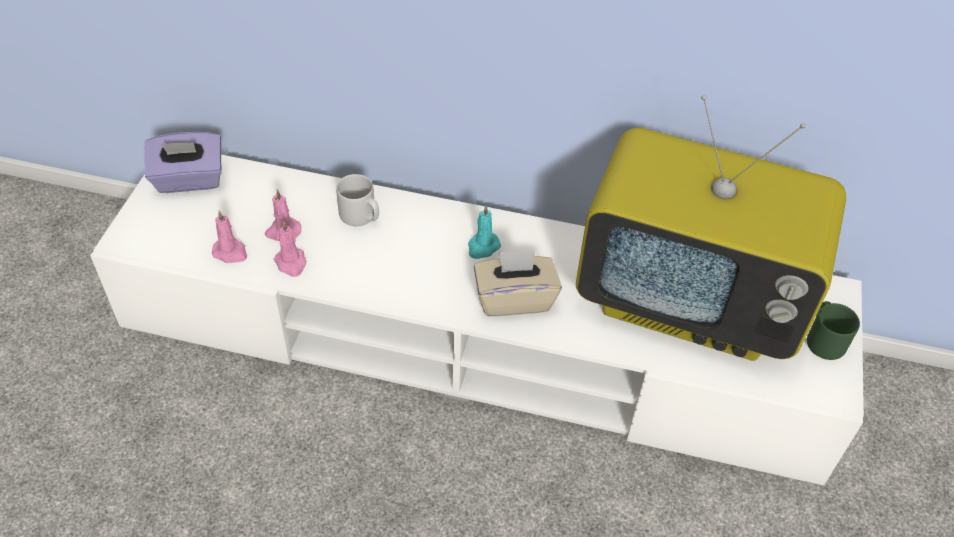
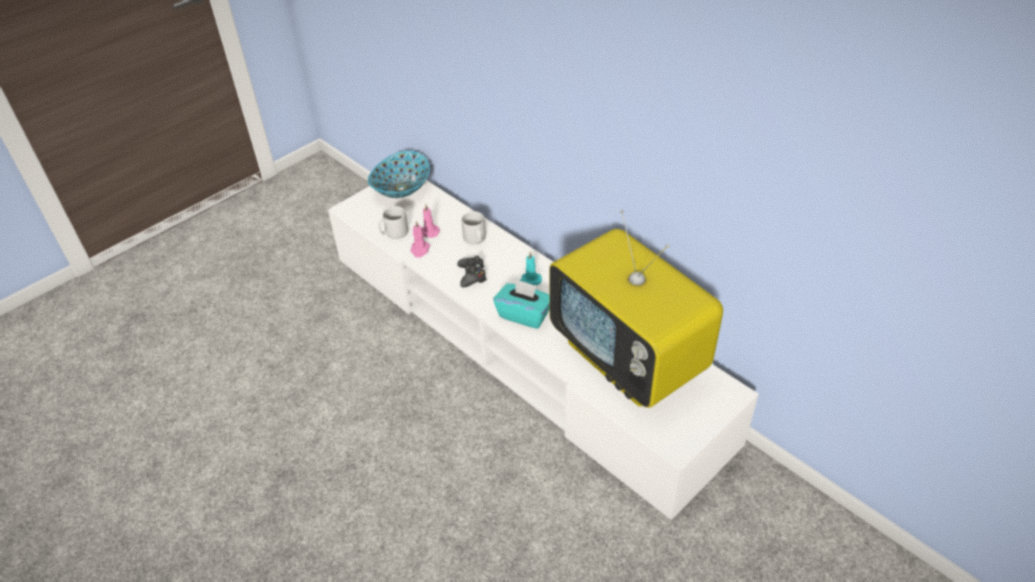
camera: 35 degrees right, 5 degrees down
(189, 180) = (402, 189): purple tissue box -> bowl
(230, 252) = (394, 233): pink candle -> grey mug
(398, 271) = (472, 275): none -> black game controller
(514, 299) = (524, 315): beige tissue box -> turquoise tissue box
(824, 340) = (697, 415): green mug -> none

